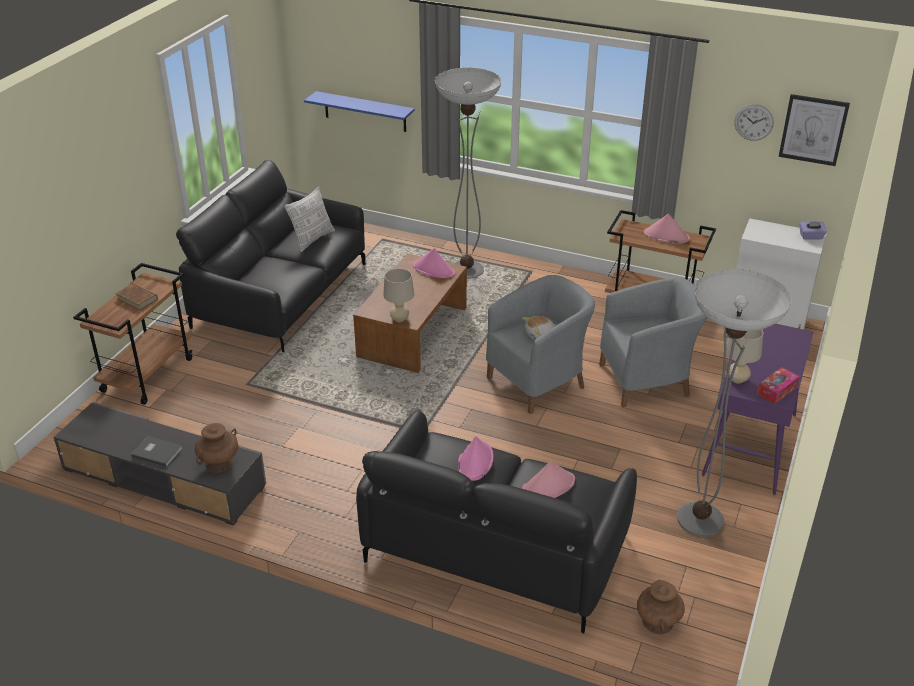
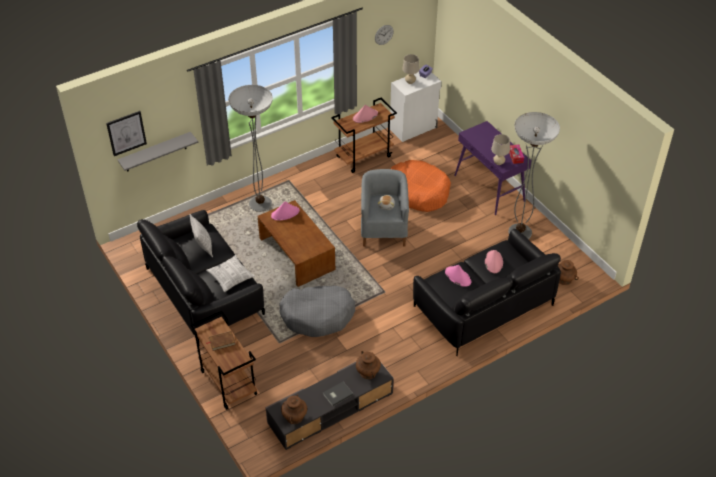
camera: 55 degrees left, 10 degrees up
(90, 432) = (294, 417): none -> brown vase
(279, 277) = (230, 277): none -> pillow
(321, 395) = (318, 315): none -> grey dog bed
(365, 112) = (155, 152): blue shelf -> grey shelf
(399, 319) = (318, 248): beige table lamp -> beige table lamp (410, 82)
(648, 380) = (417, 192): grey armchair -> orange dog bed
(813, 129) = (411, 23): picture -> picture (126, 133)

